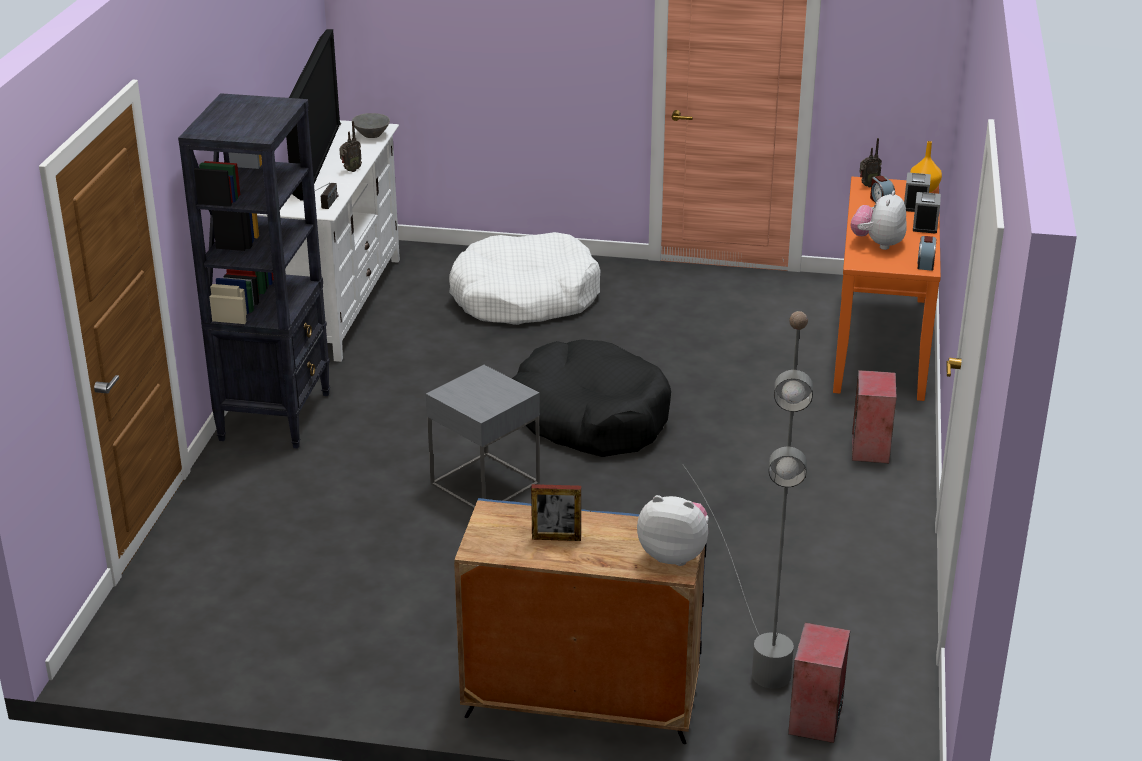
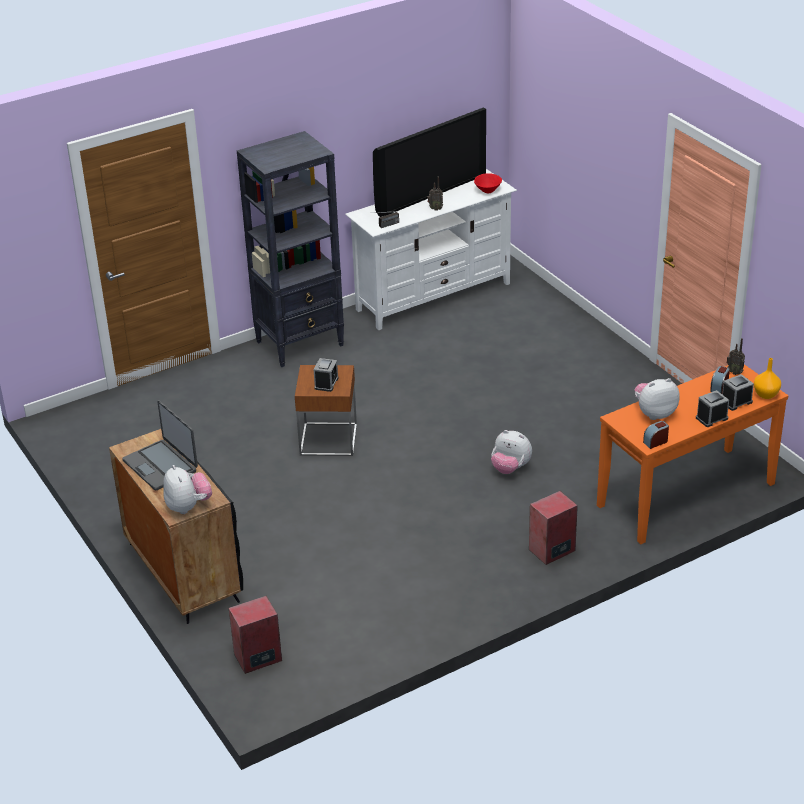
camera: 50 degrees right, 5 degrees up
(371, 135) = (487, 190): grey bowl -> red bowl
(485, 483) = (328, 439): grey side table -> brown side table
(491, 394) = (326, 383): none -> alarm clock
(524, 297) = (534, 344): white dog bed -> none
(556, 538) = (161, 465): picture frame -> laptop
(580, 701) = (182, 572): blue cabinet -> black cabinet
(591, 417) = (441, 436): black dog bed -> none
(706, 407) = (510, 468): none -> plush toy
(746, 608) = (327, 585): grey floor lamp -> none

